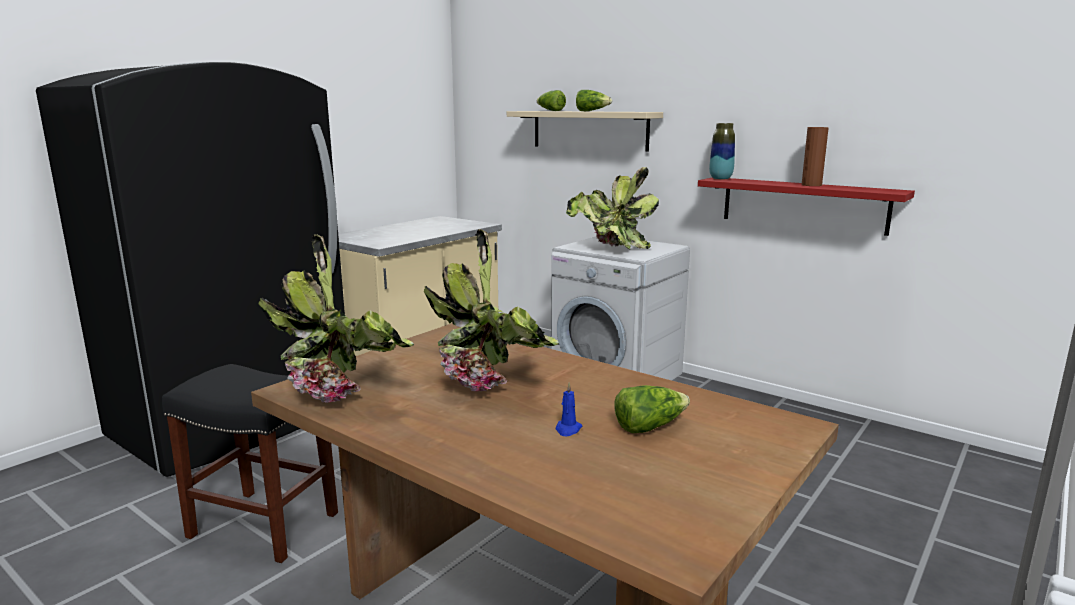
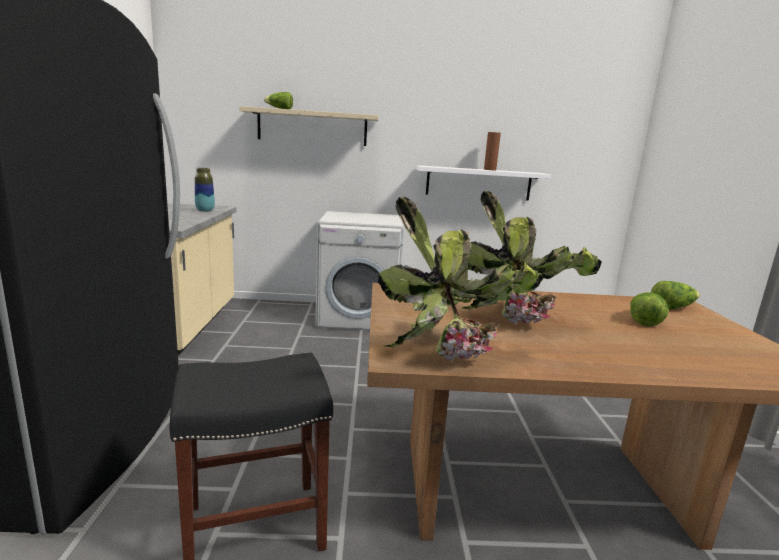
camera: 40 degrees left, 0 degrees up
(568, 429) = (622, 333): blue candle -> none
(592, 111) = (323, 111): lettuce -> lettuce (672, 308)
(611, 249) = (361, 219): potted plant -> none
(720, 178) = (428, 166): vase -> vase (205, 211)
(803, 205) = (478, 183): red shelf -> white shelf

